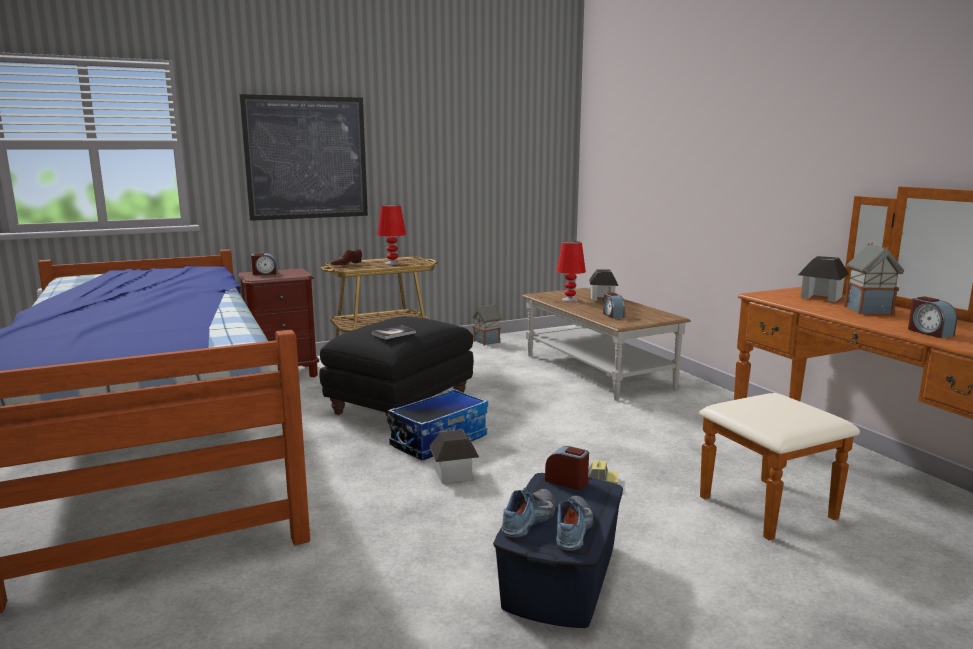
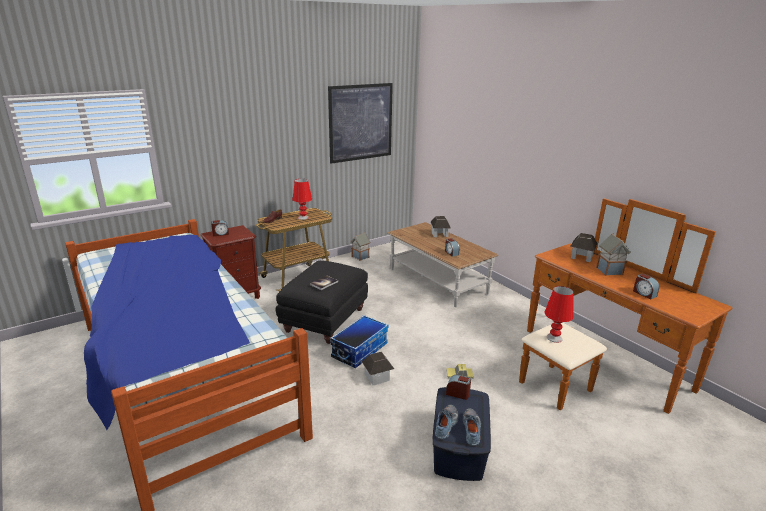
camera: 10 degrees left, 10 degrees up
(306, 158) = (240, 148): picture -> picture (360, 122)
(569, 300) = (420, 237): red table lamp -> red table lamp (554, 338)

